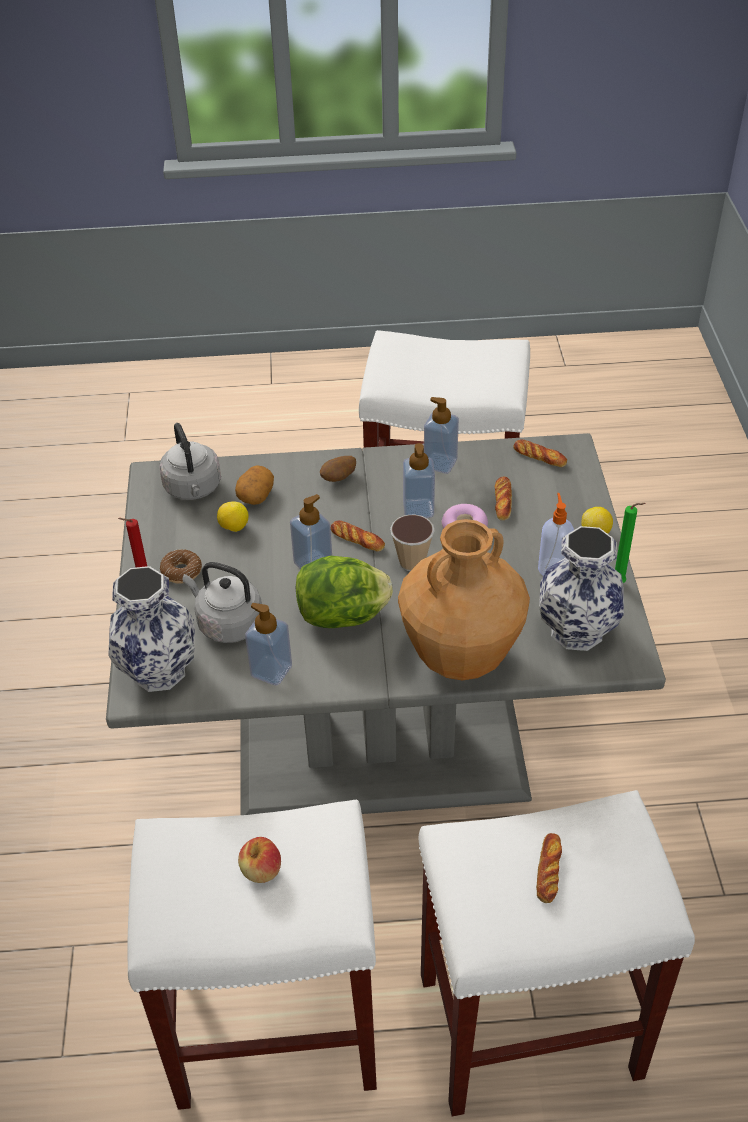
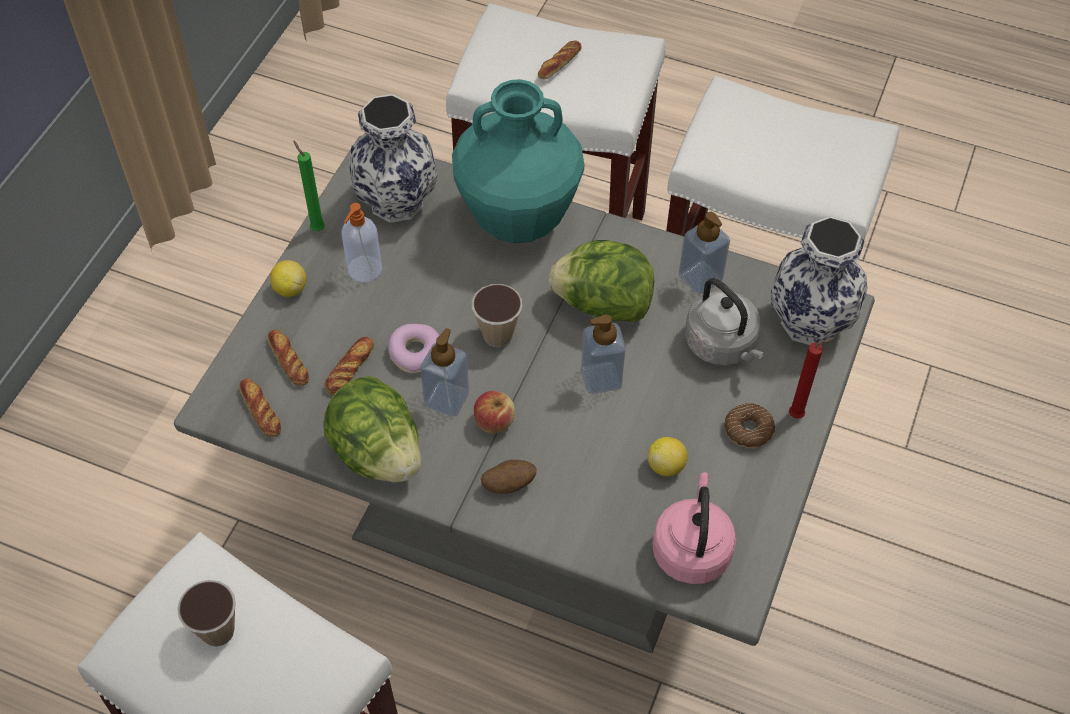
camera: 155 degrees left, 10 degrees up
(193, 489) = (691, 549): grey kettle -> pink kettle
(255, 494) = (619, 505): potato -> none
(261, 870) = (775, 142): apple -> apple (494, 421)
(357, 539) = (537, 388): bread -> bread (288, 361)
(440, 463) = (377, 453): soap dispenser -> lettuce
(461, 656) = (517, 220): brown vase -> turquoise vase
(464, 369) = (217, 631): none -> cup

